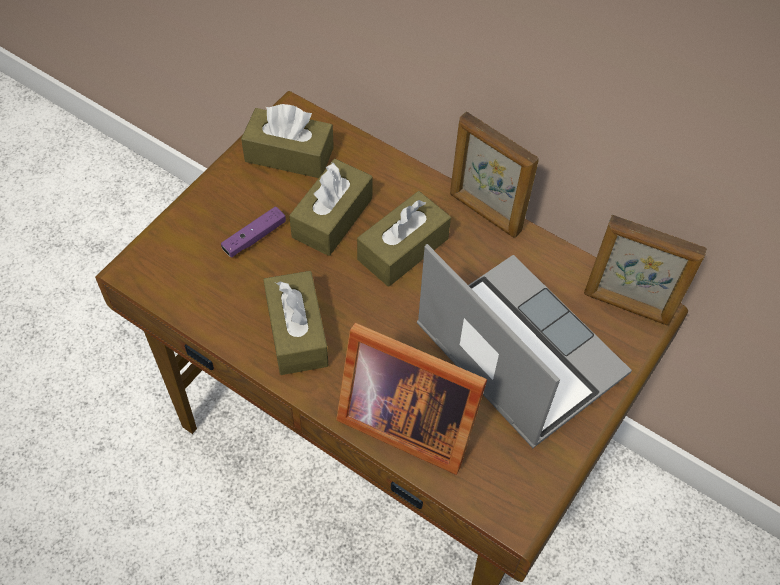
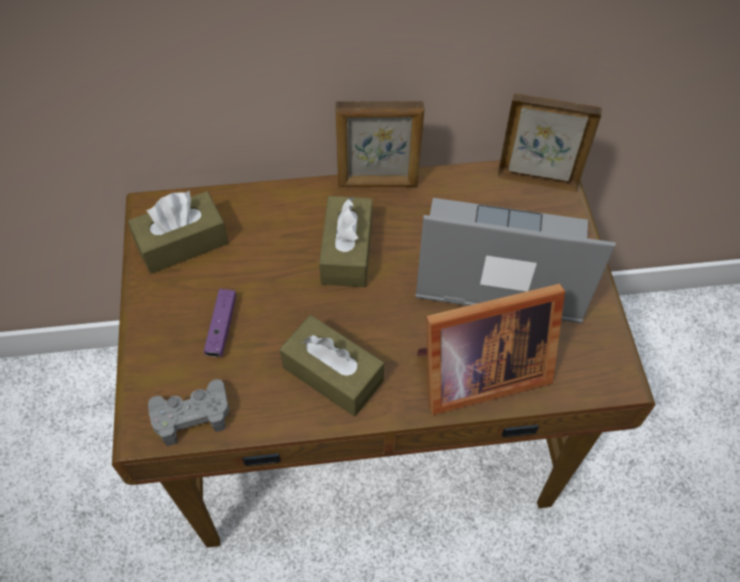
camera: 40 degrees left, 0 degrees up
(173, 283) = (192, 415): none -> grey game controller
(332, 218) = (269, 267): brown tissue box -> none
(627, 306) = (536, 180): picture frame -> picture frame turned 150 degrees counterclockwise

